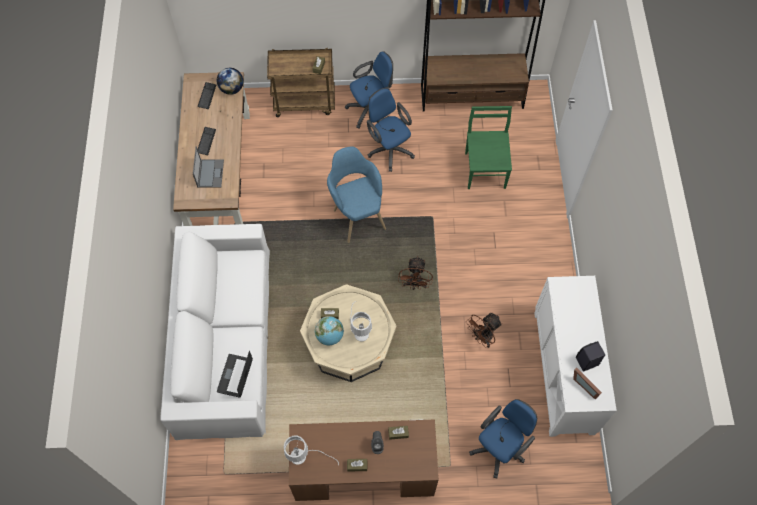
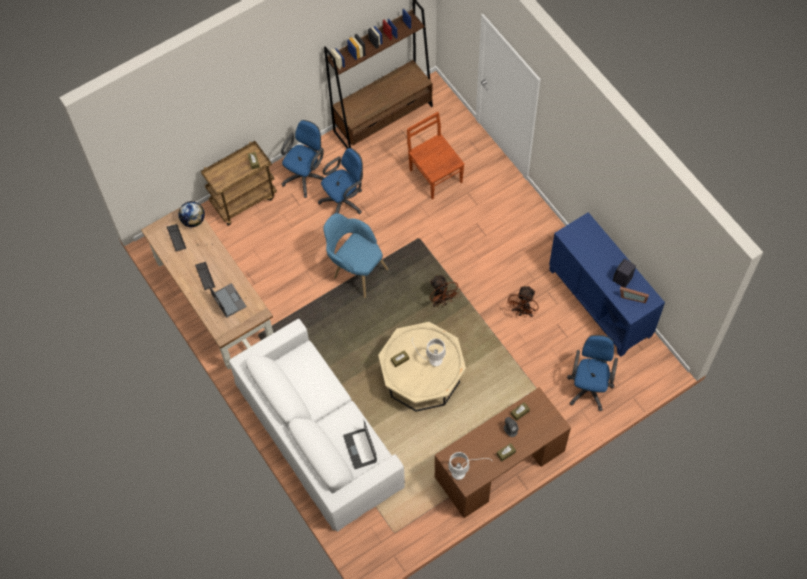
camera: 30 degrees left, 0 degrees up
(330, 336) = (411, 376): globe -> none
(389, 149) = (344, 201): blue office chair -> blue office chair turned 120 degrees clockwise
(485, 169) = (435, 175): green chair -> brown chair
(564, 372) = (600, 302): white cabinet -> blue cabinet

